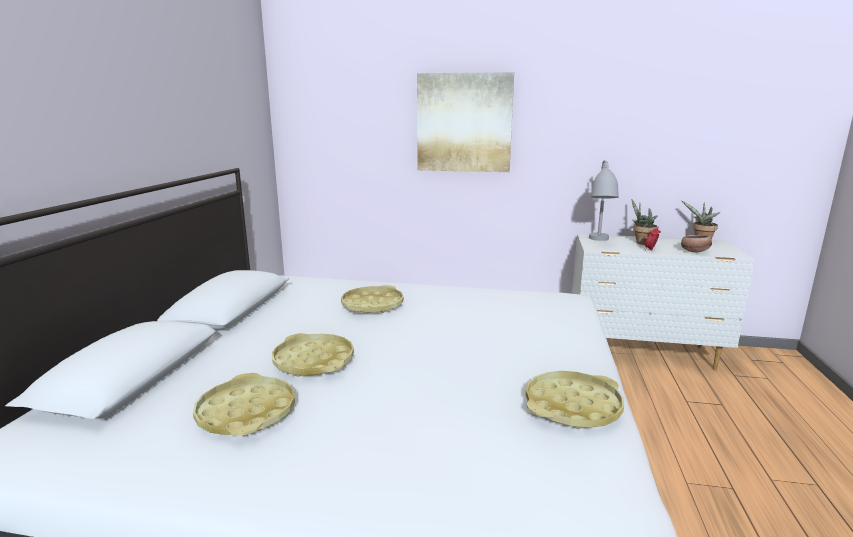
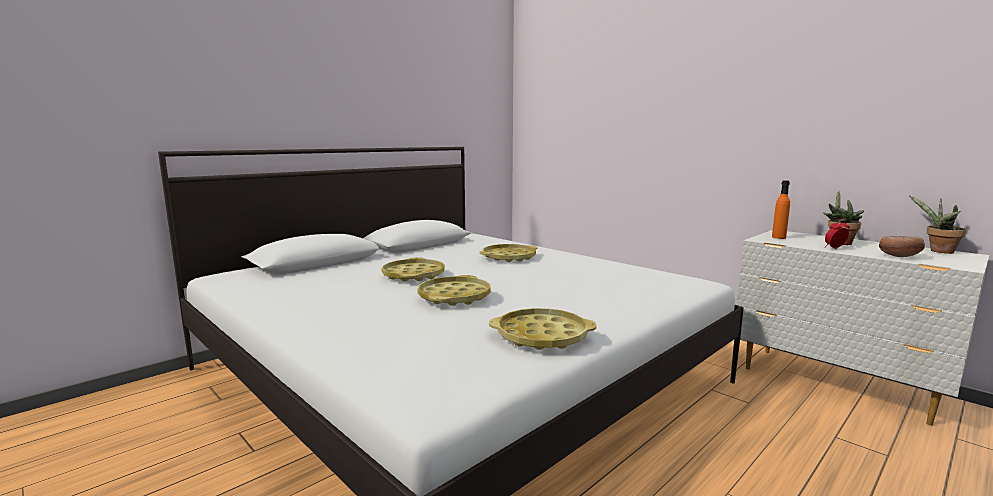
camera: 35 degrees right, 5 degrees down
(247, 413) = (337, 287): yellow tray -> yellow tray (454, 297)
(464, 123) = (660, 109): picture -> none
(599, 243) = (778, 237): grey table lamp -> orange bottle

